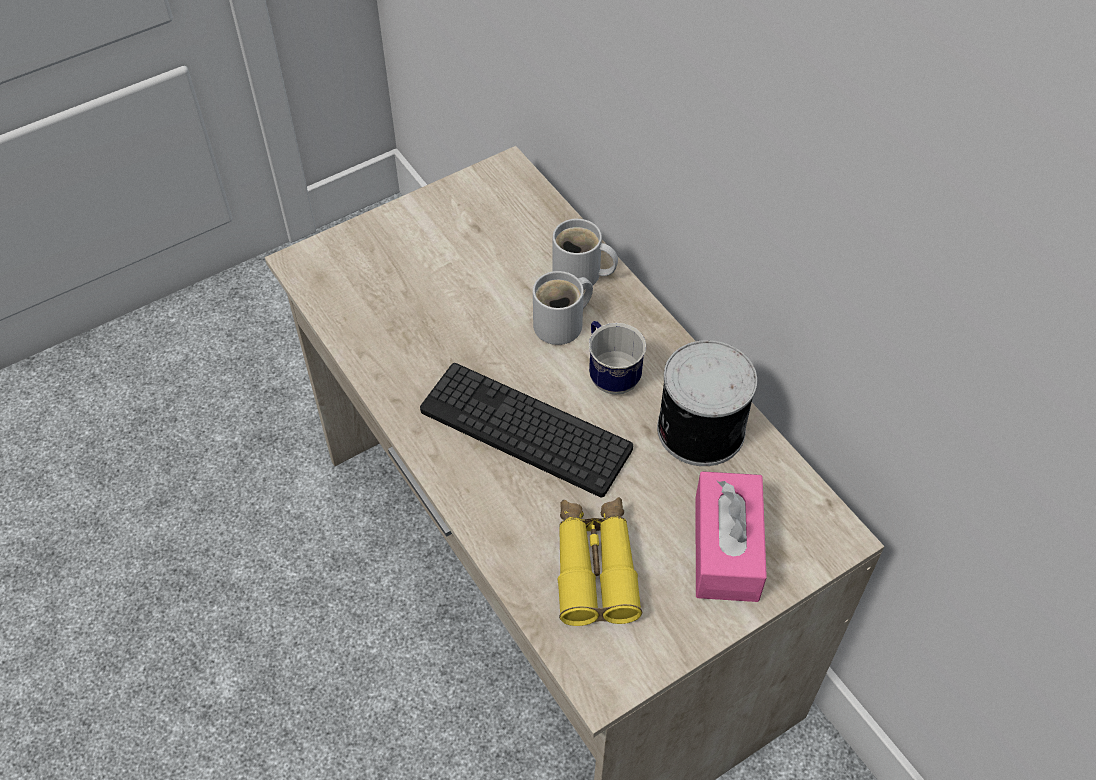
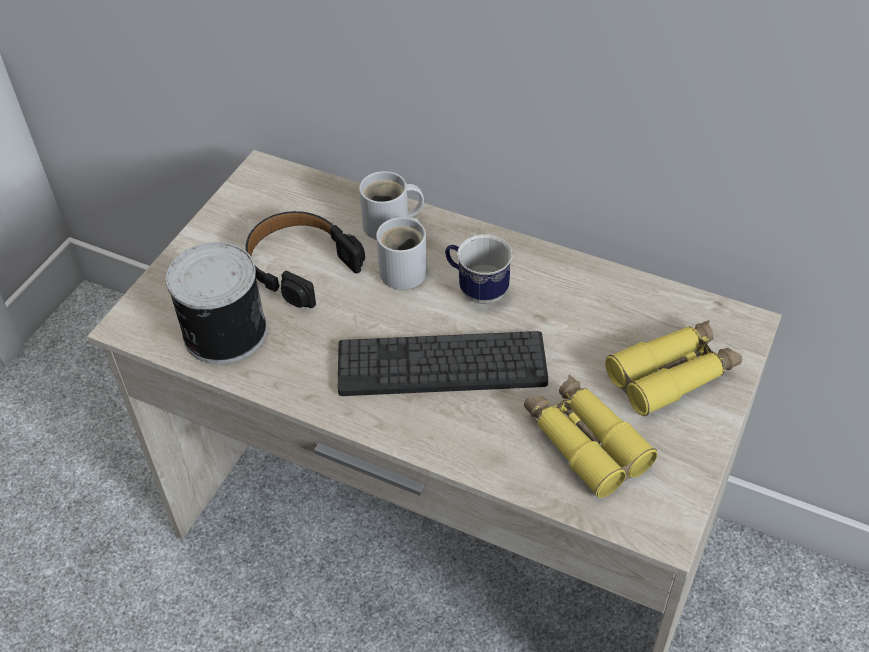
camera: 30 degrees left, 5 degrees down
(475, 276) = (300, 265): none -> black headphones
(698, 428) = (579, 297): can -> can (222, 332)
(726, 548) = (672, 374): pink tissue box -> yellow binoculars

